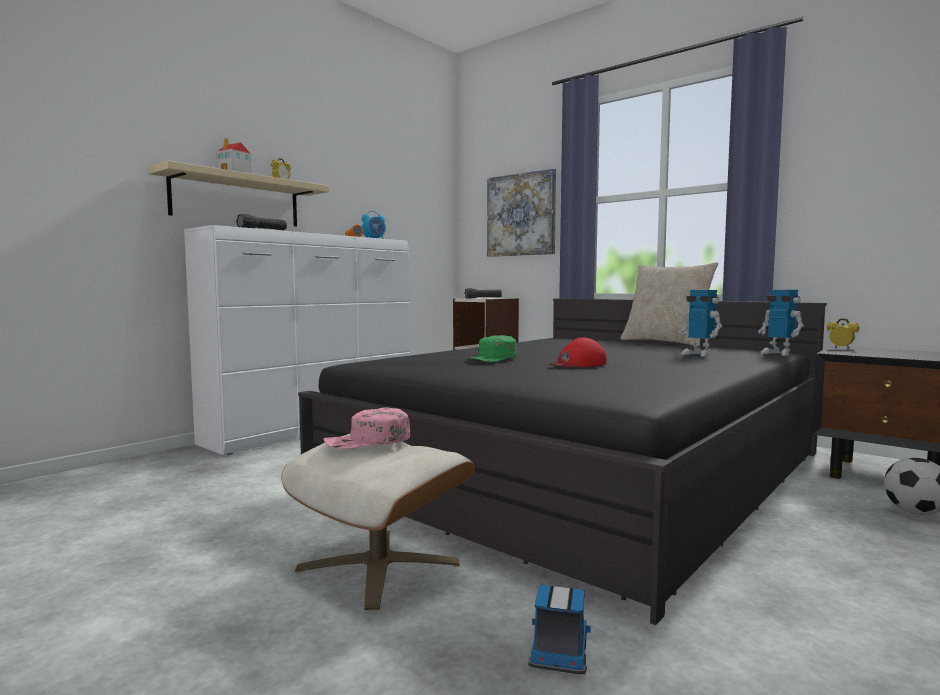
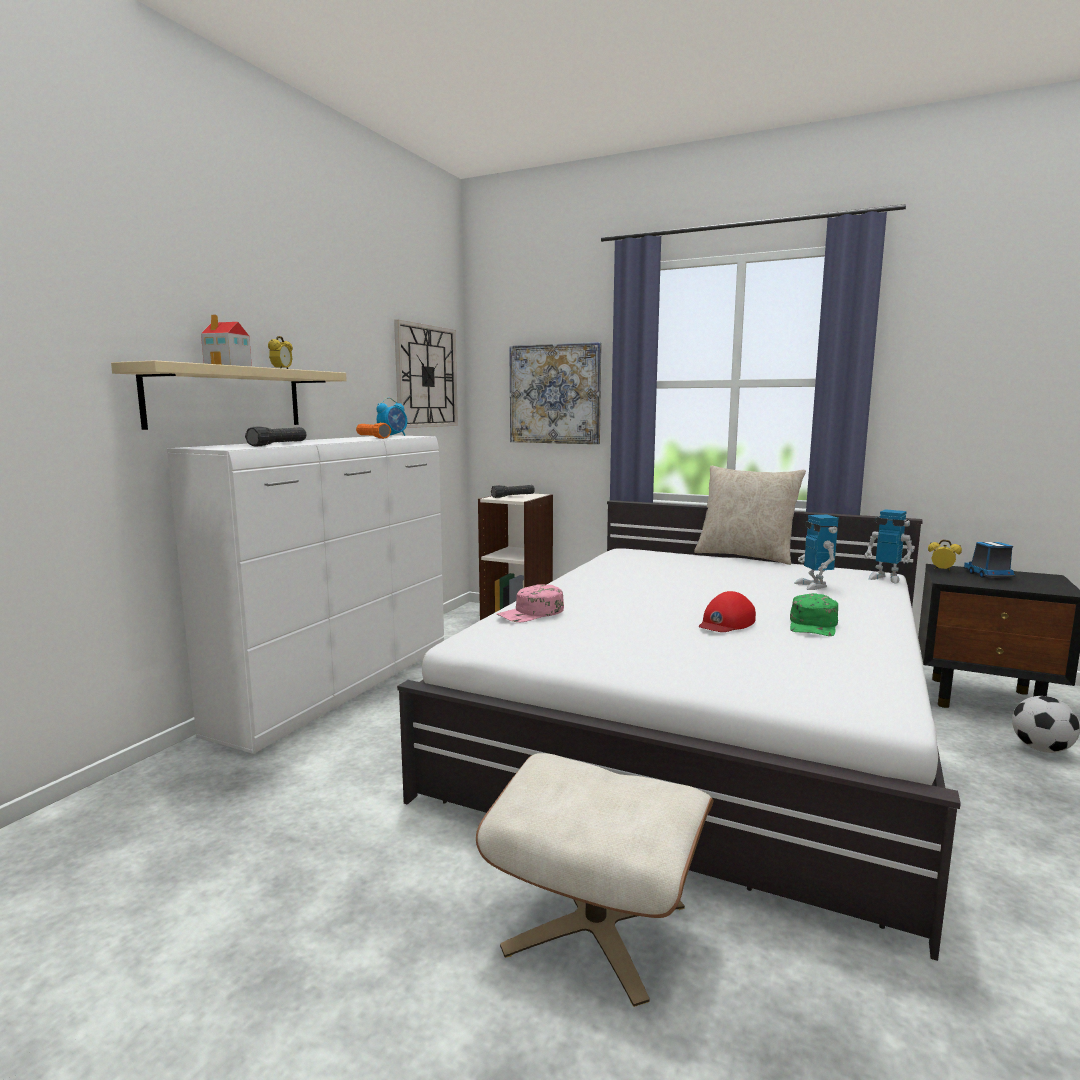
camera: 15 degrees left, 5 degrees up
(368, 441) = (575, 780): pink cap -> pink cap (531, 613)
(417, 202) = (426, 376): none -> wall clock
(492, 358) = (623, 618): green cap -> green cap (813, 625)
(559, 653) = (880, 1026): toy truck -> toy truck (988, 575)
(584, 469) = (704, 724): black bed -> white bed
(699, 354) = (814, 586): toy robot -> toy robot turned 45 degrees clockwise

